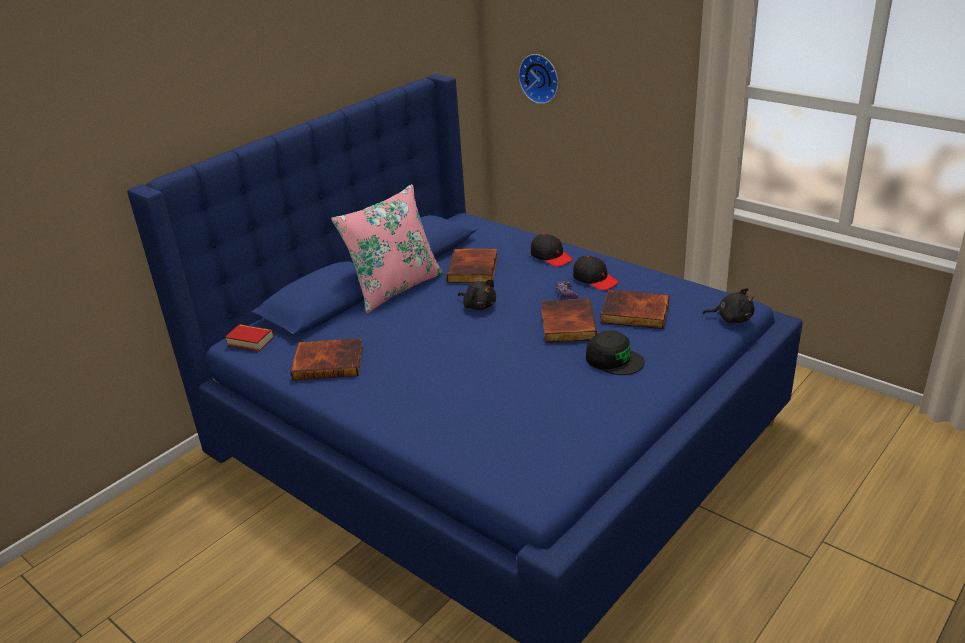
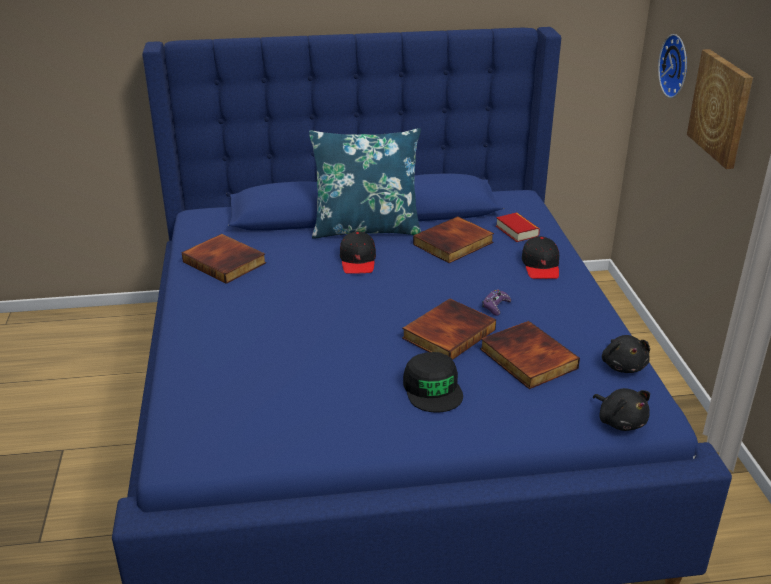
camera: 40 degrees right, 0 degrees up
(250, 341) = (206, 218): book -> book (517, 231)
(395, 288) = (366, 228): pink pillow -> blue pillow
(478, 305) = (404, 277): black plush toy -> black plush toy (623, 366)
(595, 279) = (545, 307): black cap -> black cap (358, 261)
(608, 96) = (721, 107): none -> picture

